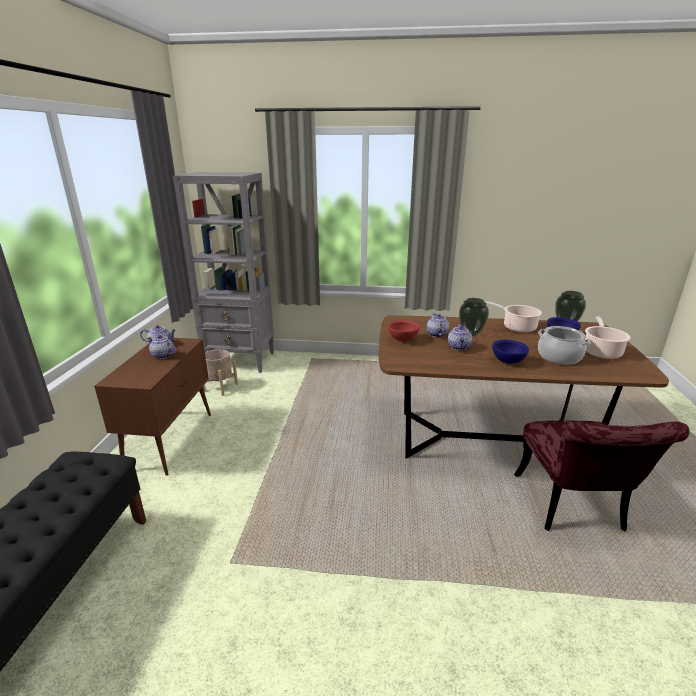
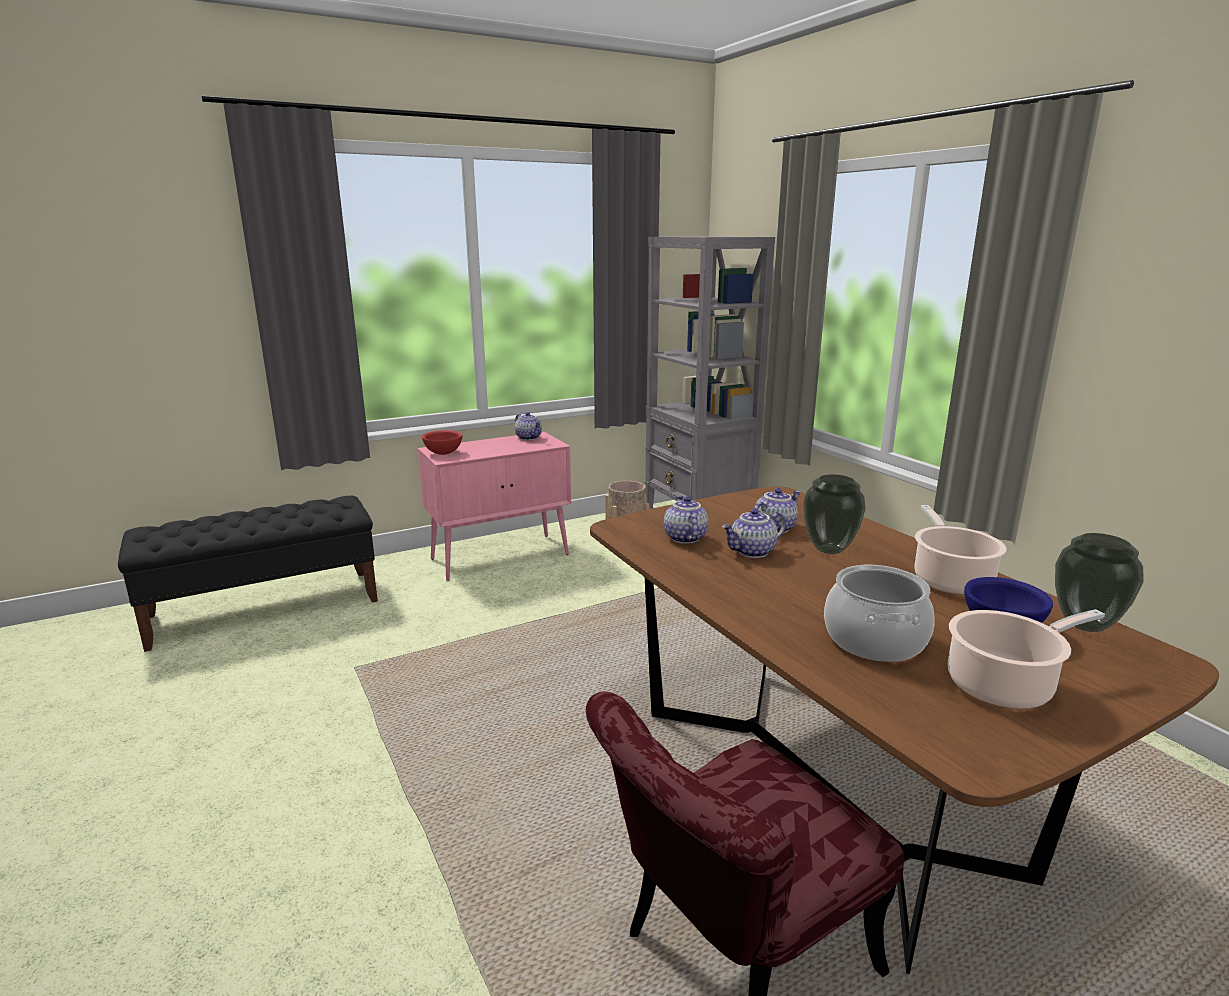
camera: 55 degrees right, 5 degrees down
(162, 356) = (506, 446): teapot -> teapot (684, 538)
(171, 440) = (501, 556): brown cabinet -> pink cabinet
(403, 339) = (709, 513): red bowl -> red bowl (443, 453)
(508, 361) = (764, 597): blue bowl -> none

